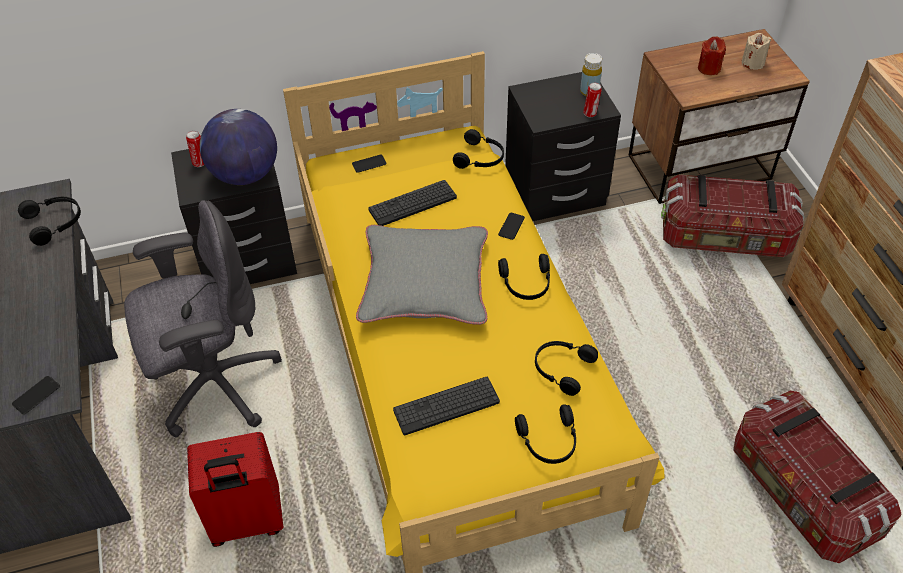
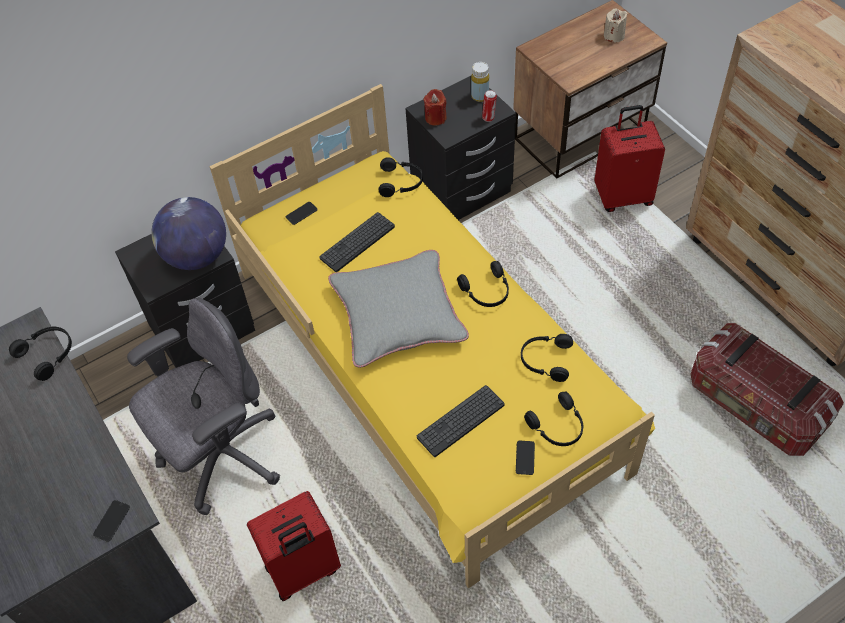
camera: 15 degrees left, 5 degrees up
(200, 162) = (148, 255): can -> none
(511, 226) = (454, 241): phone -> phone (525, 458)
(709, 68) = (578, 50): red candle -> red candle (435, 118)
(724, 238) = (623, 196): storage box -> red suitcase

